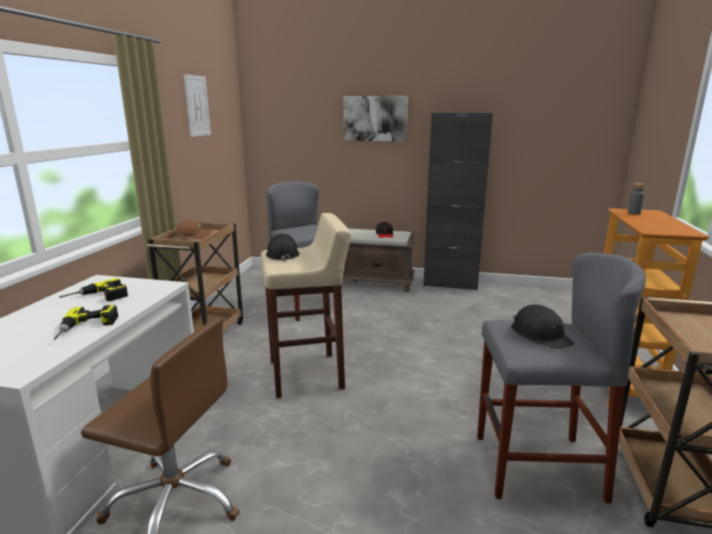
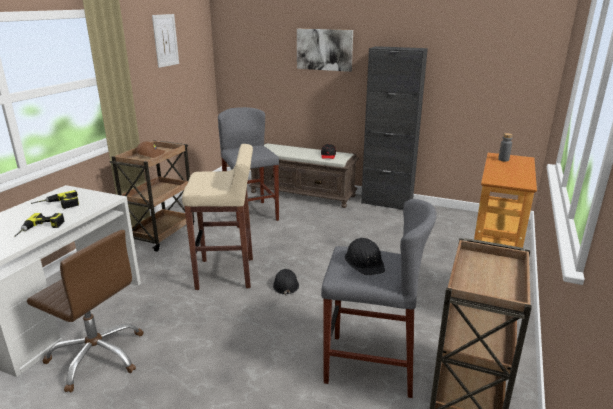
camera: 10 degrees right, 5 degrees up
(282, 254) = (204, 177): black hard hat -> black hard hat (285, 285)

